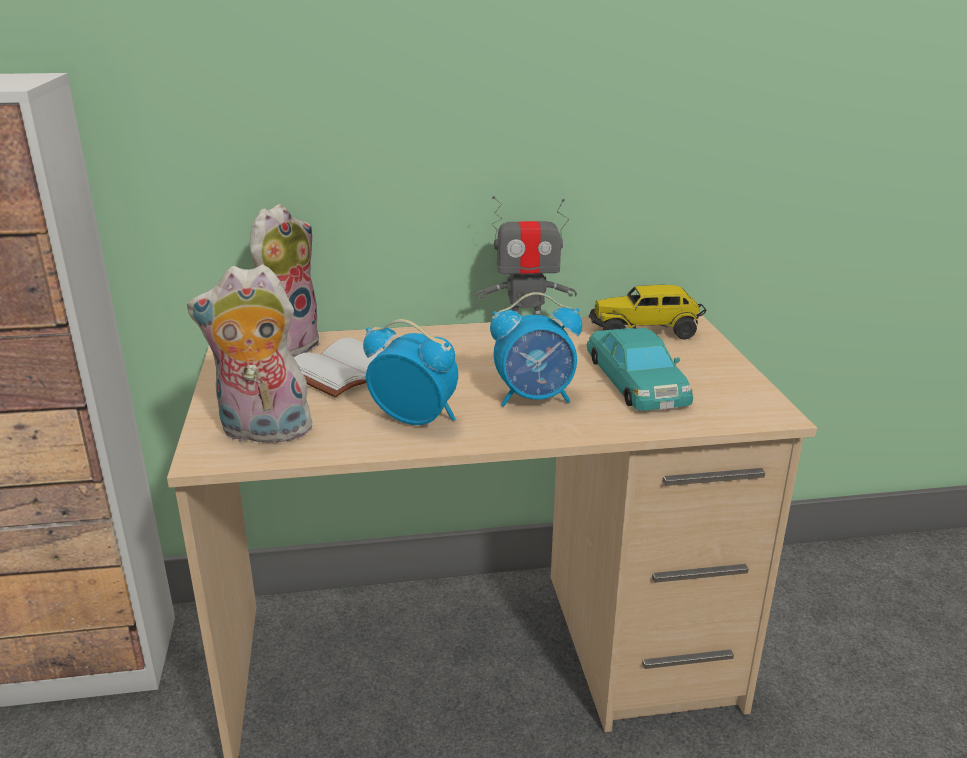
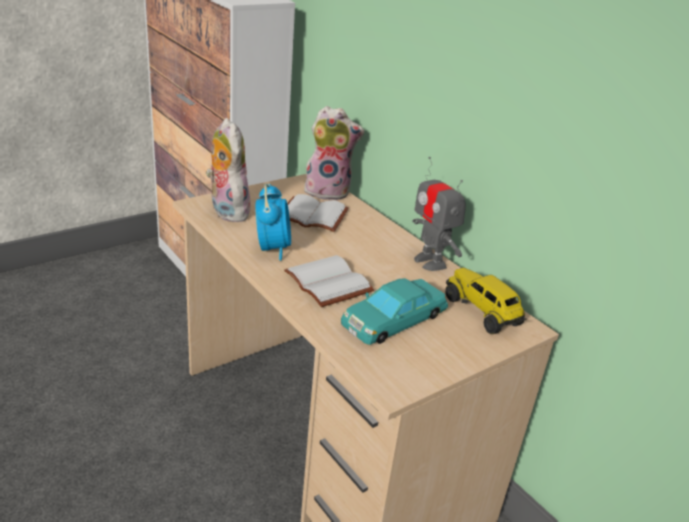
camera: 60 degrees right, 5 degrees up
(535, 398) = (330, 283): alarm clock -> white book

